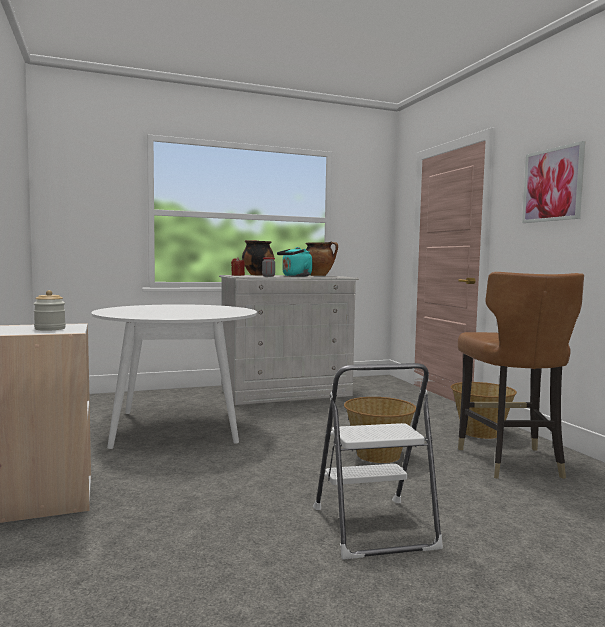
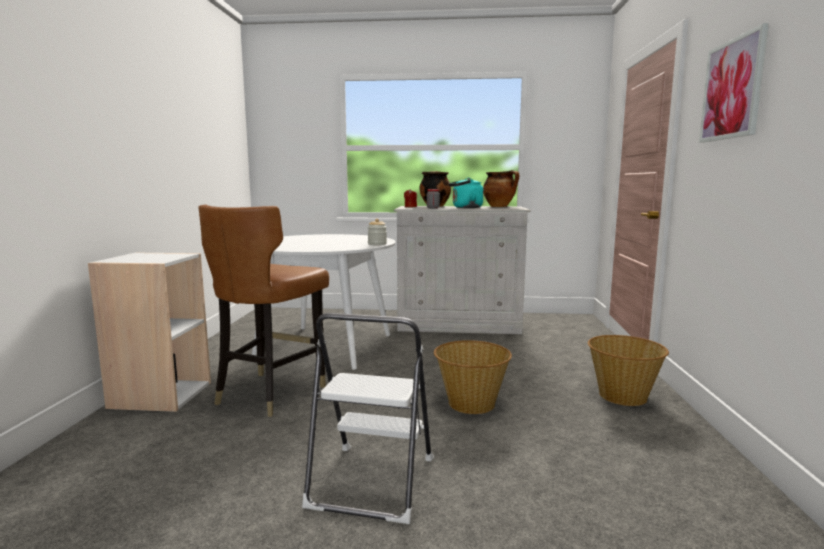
camera: 25 degrees right, 5 degrees up
(50, 329) = (153, 258): jar -> jar (377, 244)
(510, 461) = (616, 438): brown chair -> brown chair (270, 393)

